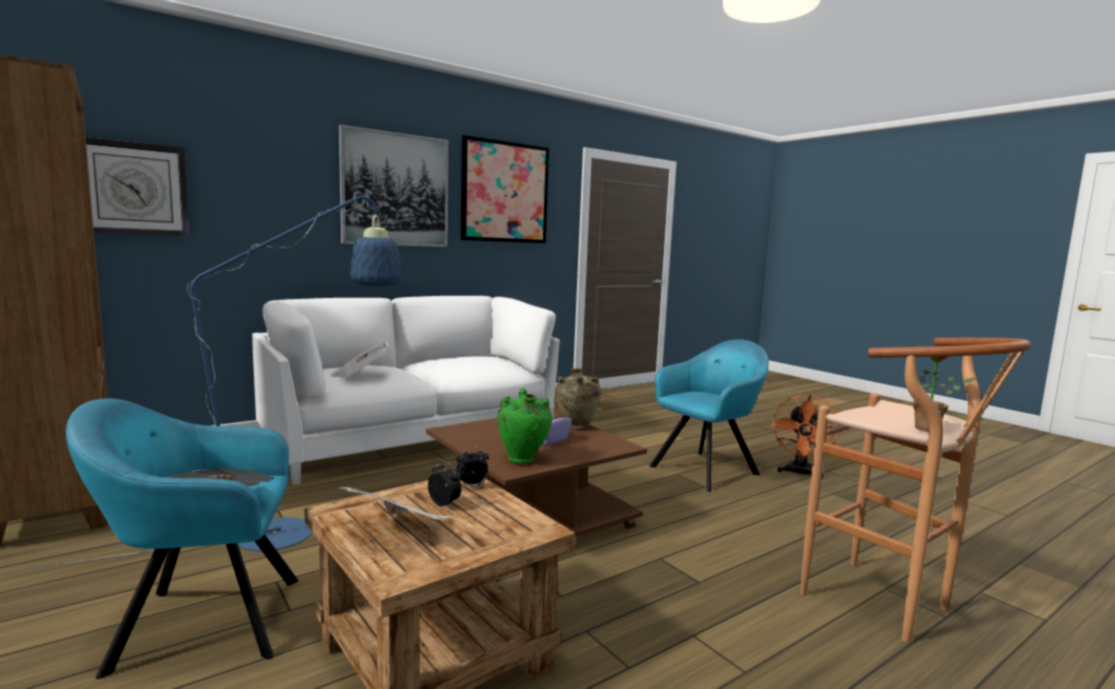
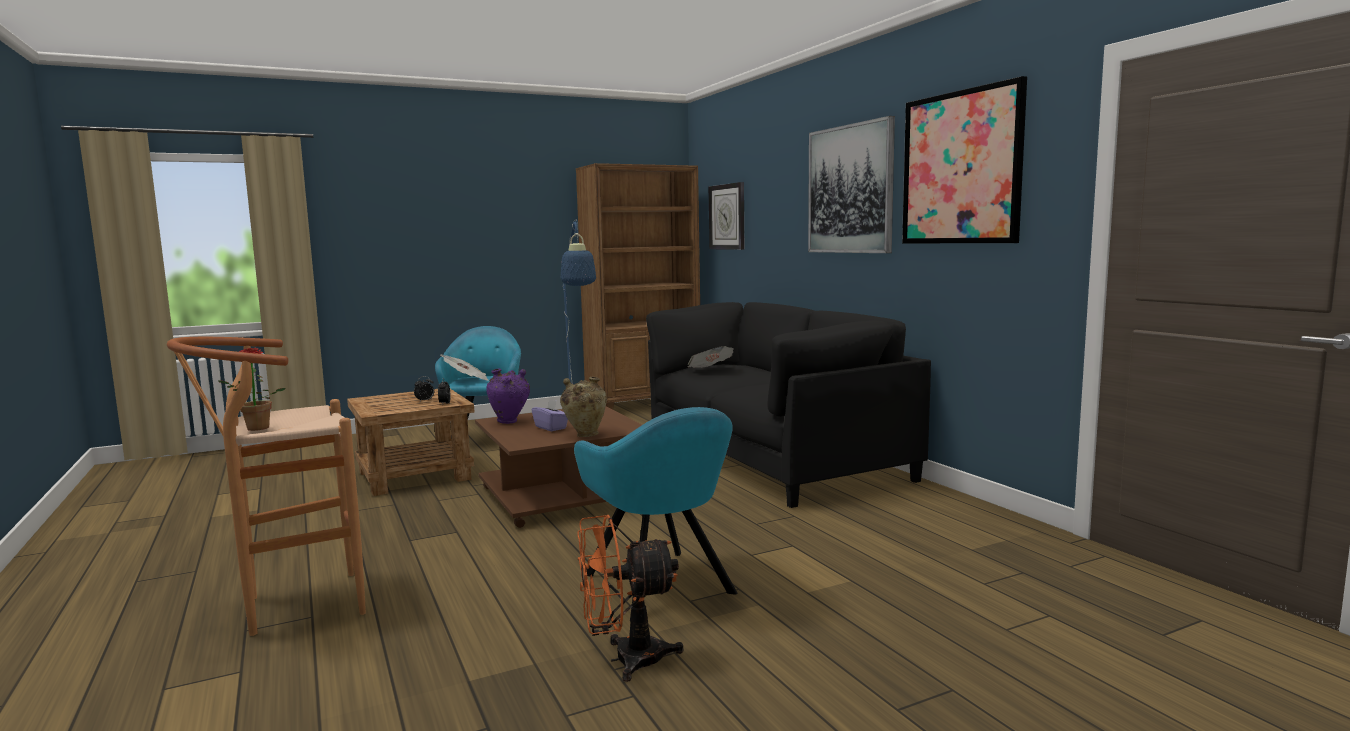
camera: 100 degrees right, 0 degrees up
(398, 531) = (402, 397): newspaper -> none
(410, 438) = (772, 457): white sofa -> black sofa
(523, 460) = (509, 422): green vase -> purple vase
(800, 473) = (625, 659): orange fan -> orange fan turned 45 degrees counterclockwise

